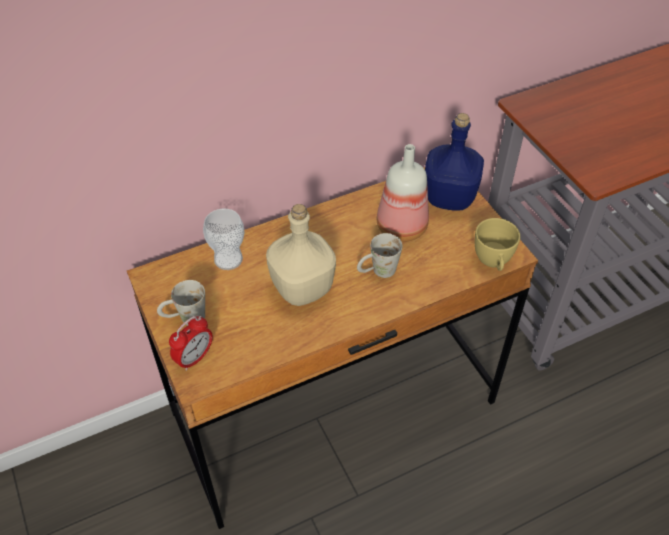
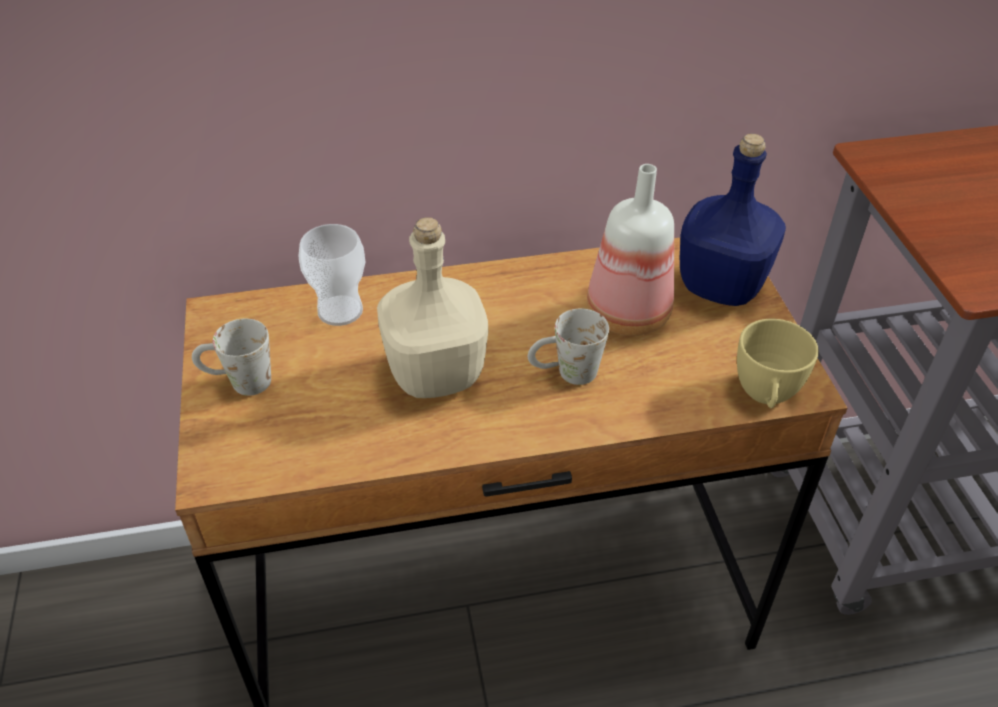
camera: 15 degrees right, 5 degrees down
(194, 358) = (226, 443): alarm clock -> none

